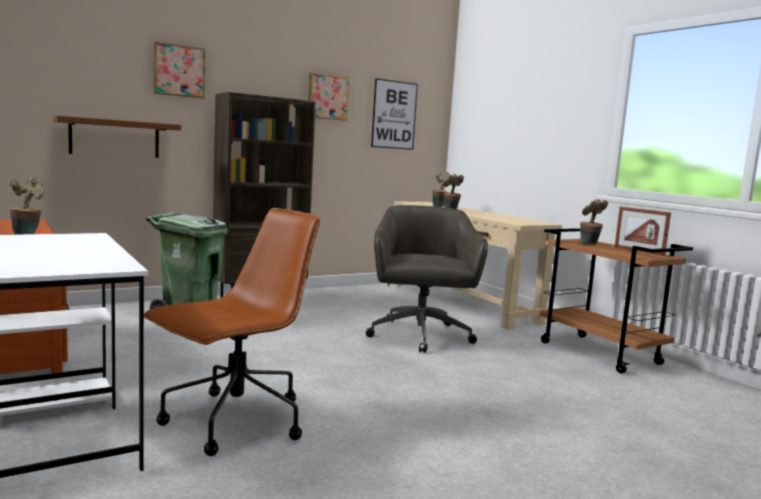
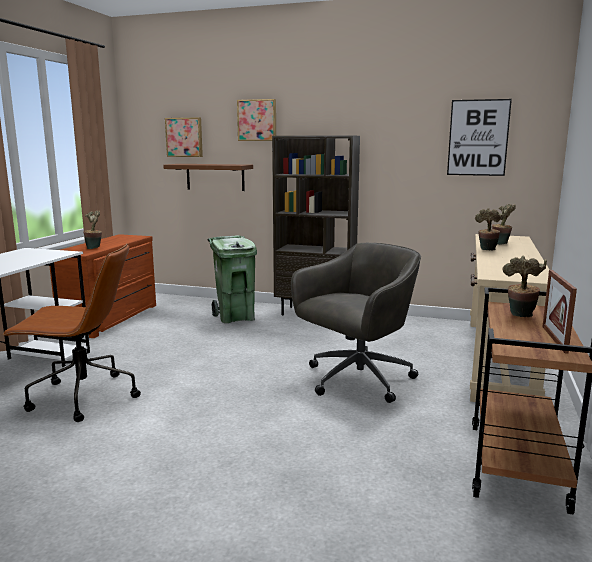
camera: 50 degrees right, 5 degrees up
(327, 97) = (393, 127): picture -> picture (184, 137)

